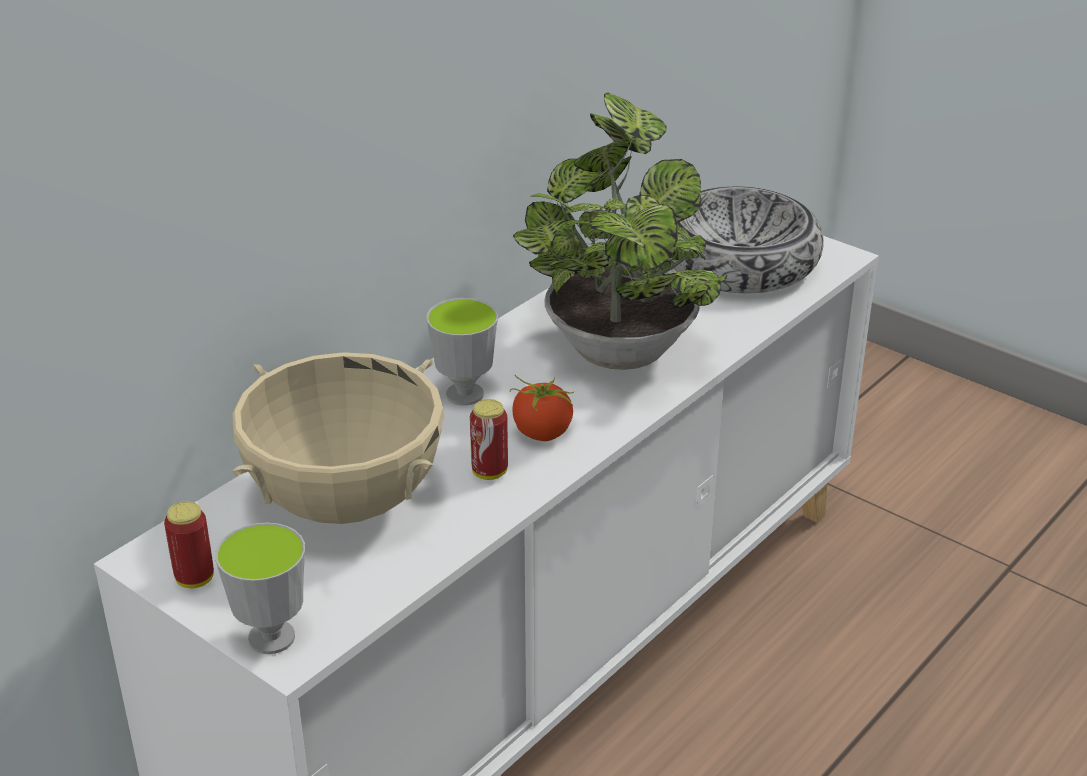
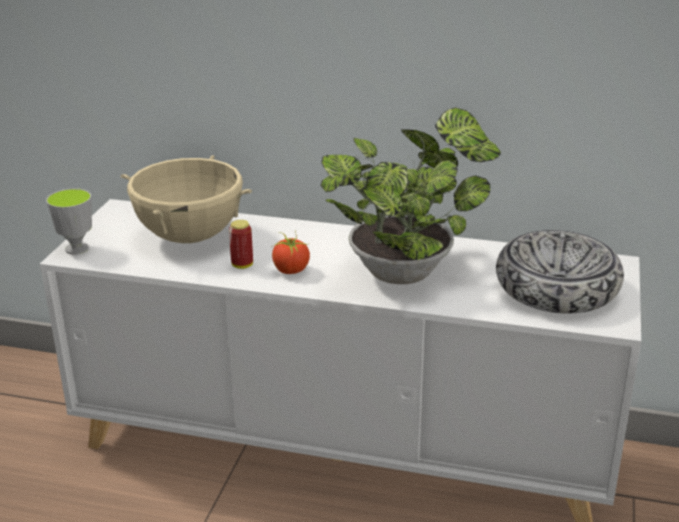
camera: 65 degrees right, 5 degrees down
(194, 579) = (110, 221): can -> none
(464, 394) = (310, 240): cup -> none

